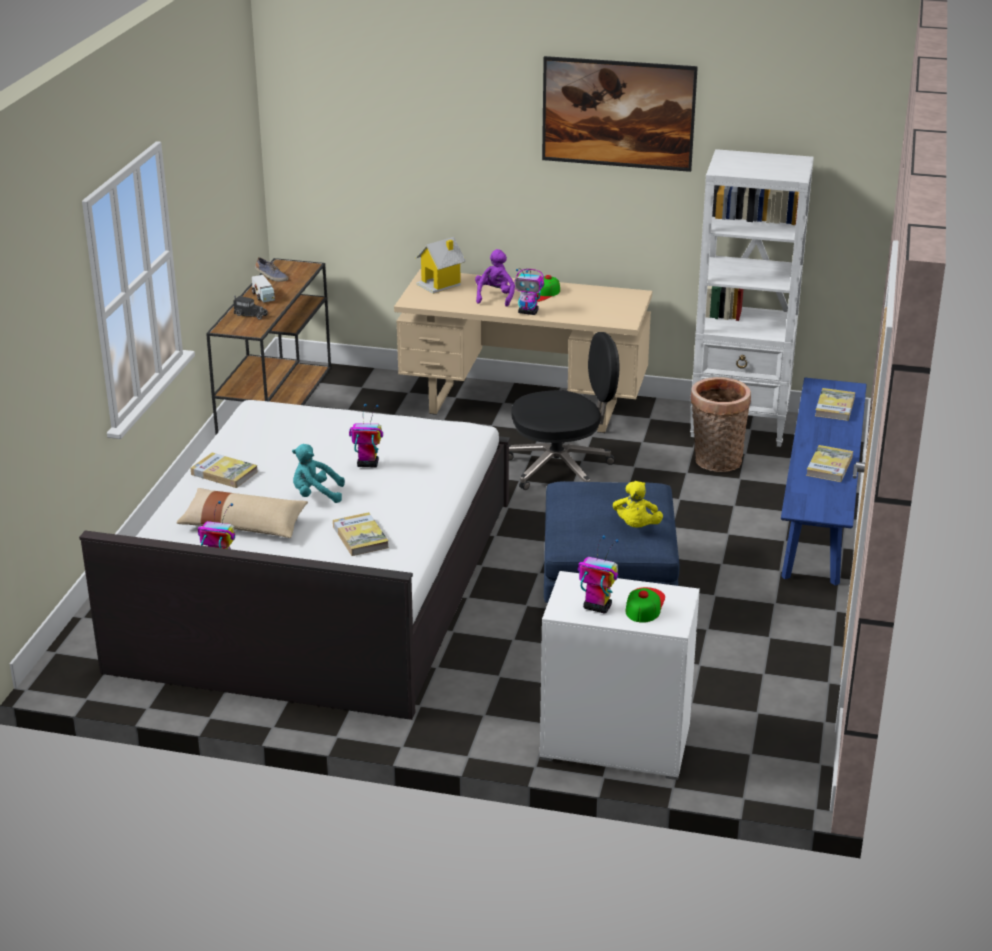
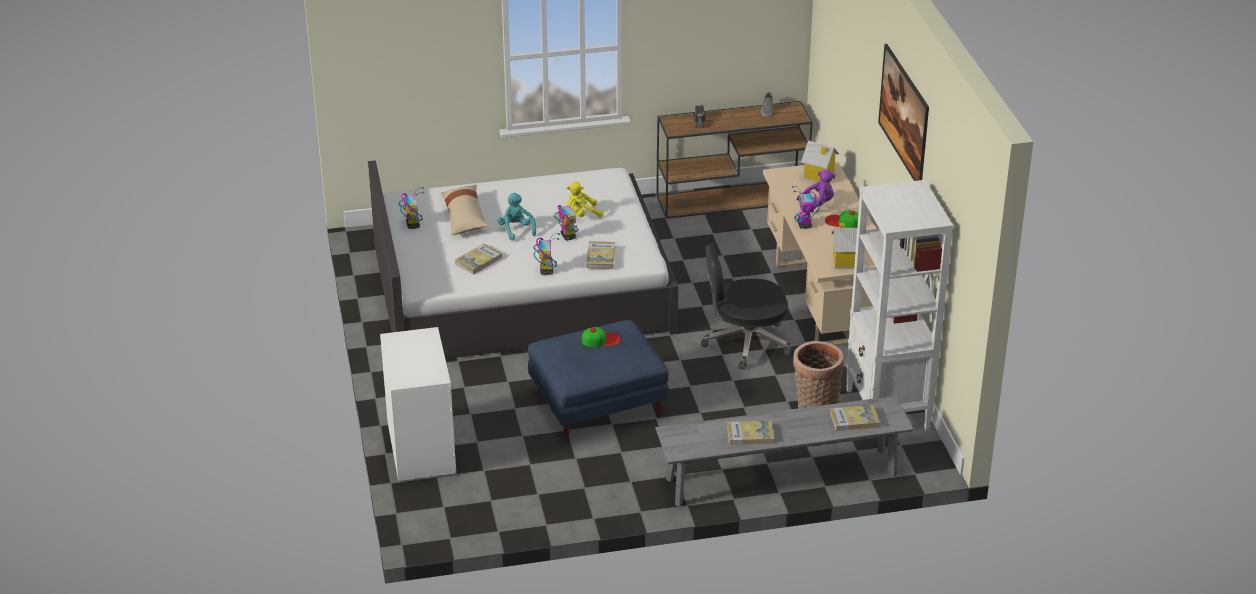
camera: 65 degrees right, 5 degrees up
(224, 473) = (519, 191): book -> book (600, 257)
(263, 297) = (732, 117): toy truck -> none
(561, 468) = (745, 342): black office chair -> black office chair turned 120 degrees clockwise
(596, 607) = (404, 349): toy robot -> toy robot (546, 270)
(618, 309) = (846, 261): none -> toy house
(636, 526) = (586, 365): yellow plush toy -> yellow plush toy (582, 214)
(644, 604) = (418, 366): cap -> cap (601, 340)
(819, 510) = (781, 477): blue bench -> grey bench

